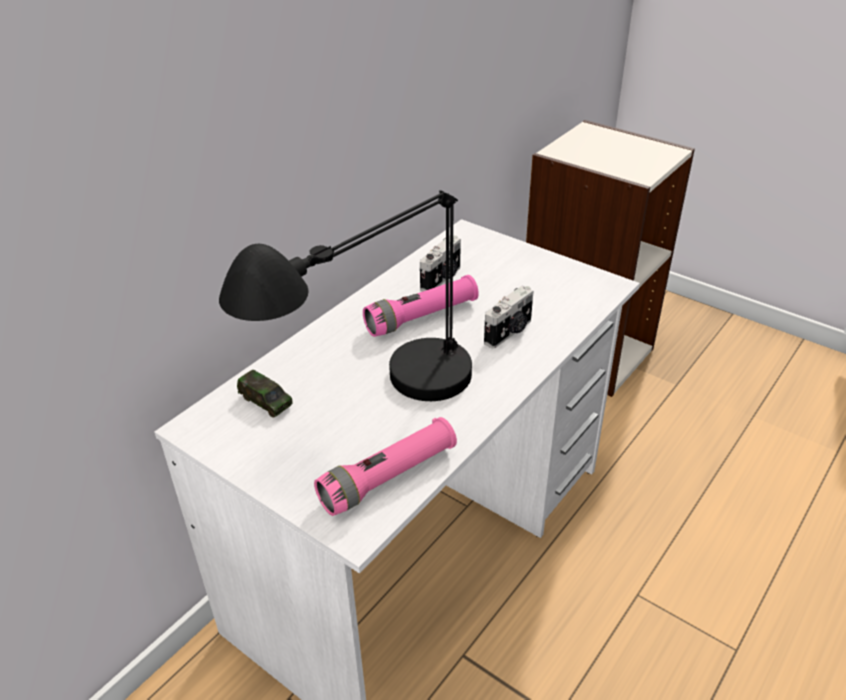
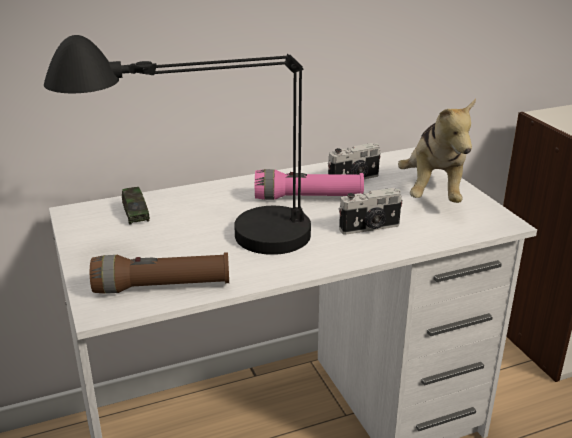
camera: 30 degrees right, 10 degrees down
(388, 477) = (163, 287): pink flashlight -> brown flashlight
(525, 270) = (433, 192): none -> plush toy

